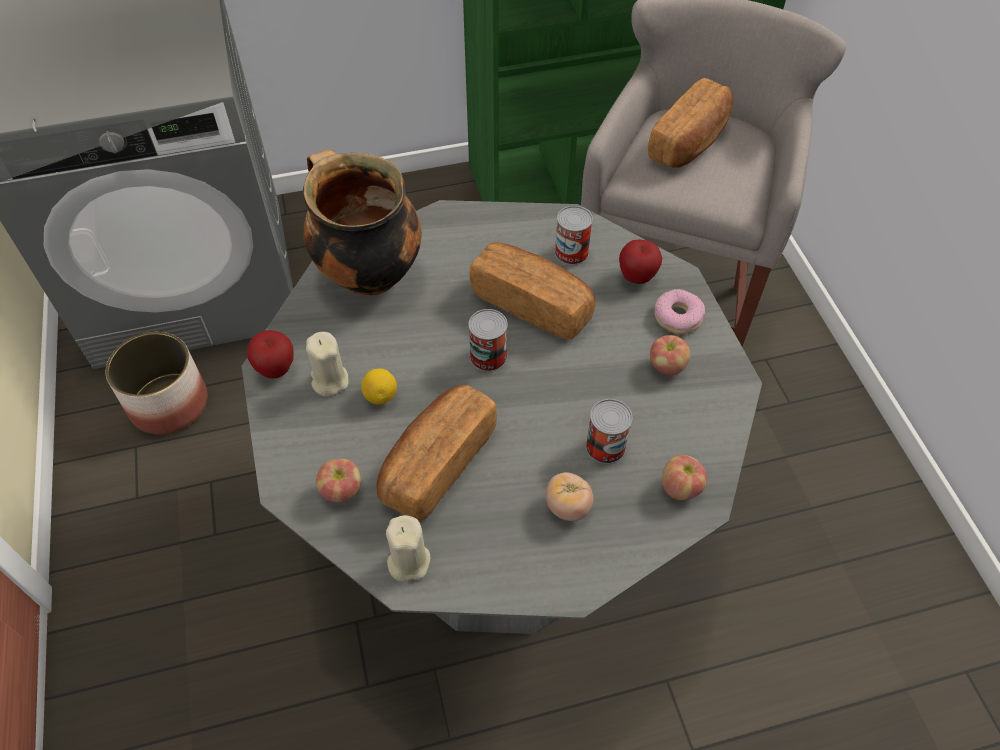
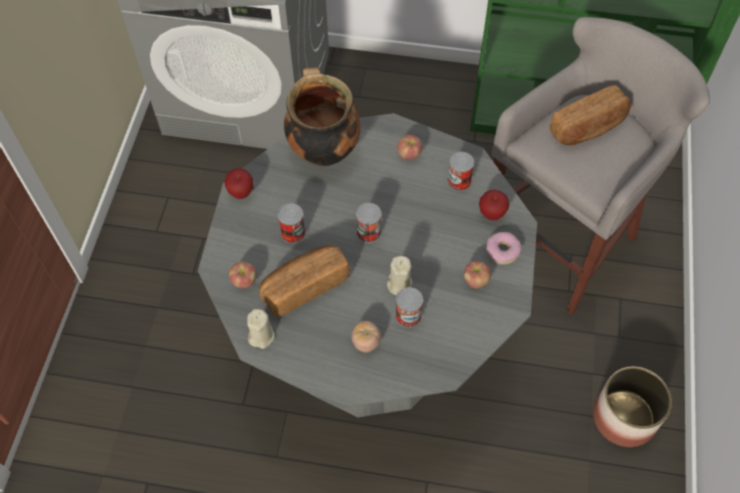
camera: 25 degrees right, 5 degrees up
(169, 403) = (199, 176): planter -> planter (624, 417)
(329, 380) = (268, 211): beige candle -> beige candle (399, 284)
(381, 396) = (293, 232): lemon -> can
(532, 303) = (414, 207): bread -> none
(680, 487) = (438, 358): apple -> apple (409, 154)

